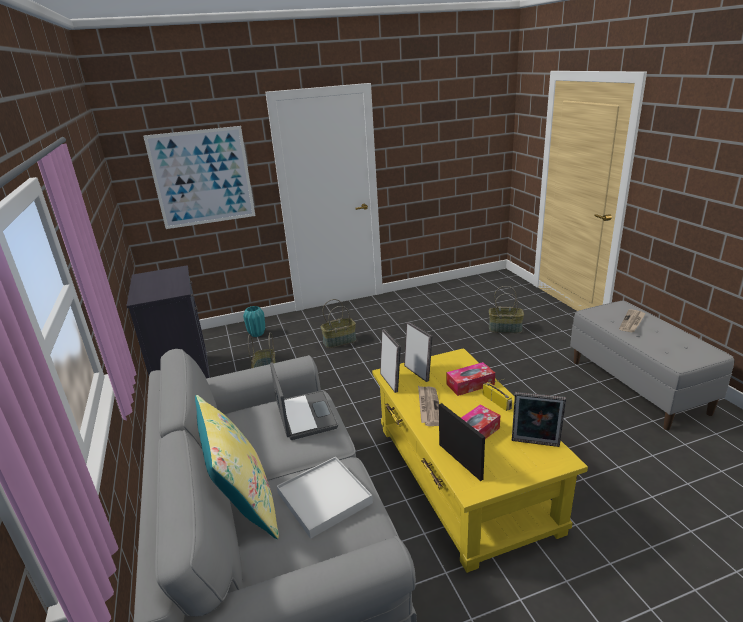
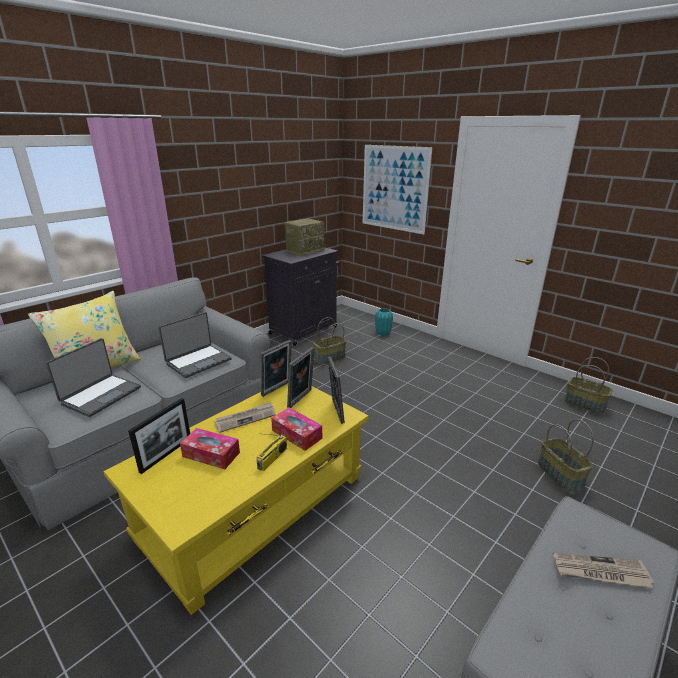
camera: 60 degrees right, 0 degrees up
(157, 280) = (305, 250): none -> radio
(324, 498) = (101, 395): white tray -> laptop
(339, 341) = (411, 372): basket -> basket (585, 404)
(535, 444) = (202, 500): picture frame -> picture frame (335, 412)

